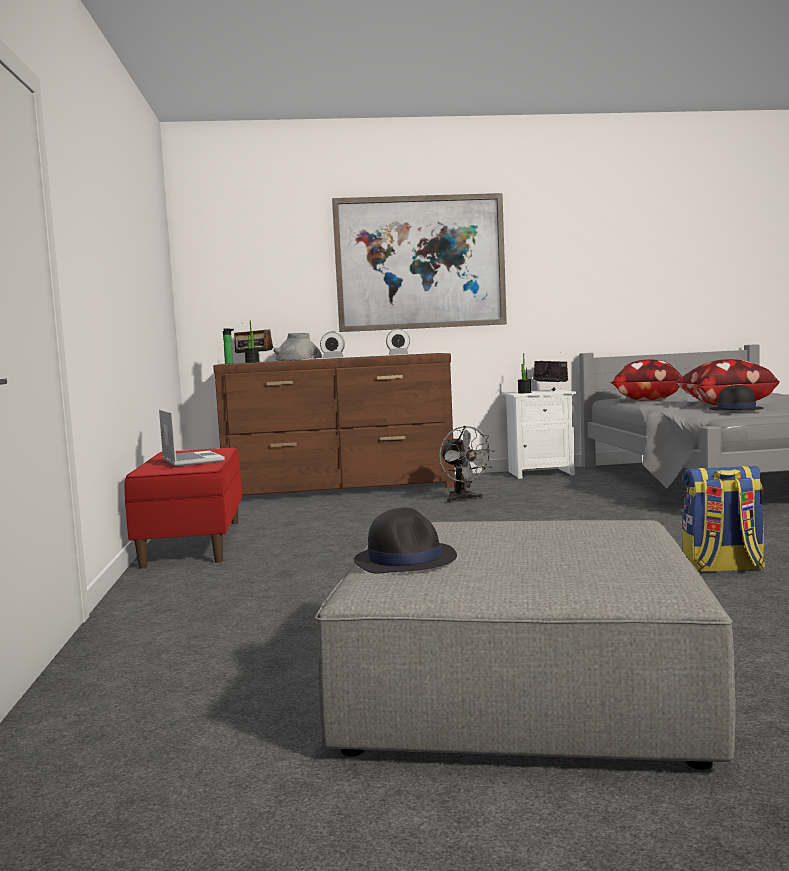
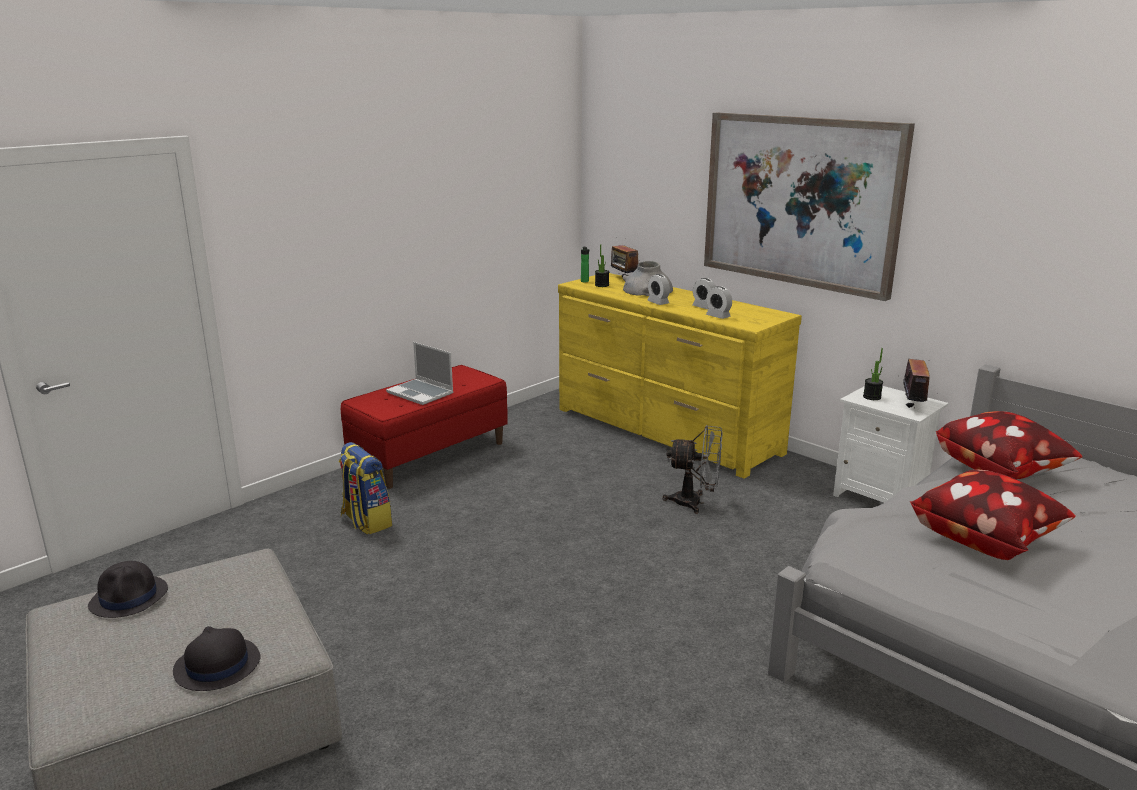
camera: 50 degrees right, 15 degrees up
(191, 460) = (421, 393): laptop -> laptop turned 105 degrees clockwise
(340, 489) = (665, 431): brown dresser -> yellow dresser
(371, 356) = (704, 307): none -> alarm clock
(463, 499) = (695, 503): grey fan -> grey fan turned 105 degrees counterclockwise
(722, 568) = (564, 735): backpack -> backpack (365, 521)
(736, 410) = (905, 562): black hat -> black hat (216, 666)

